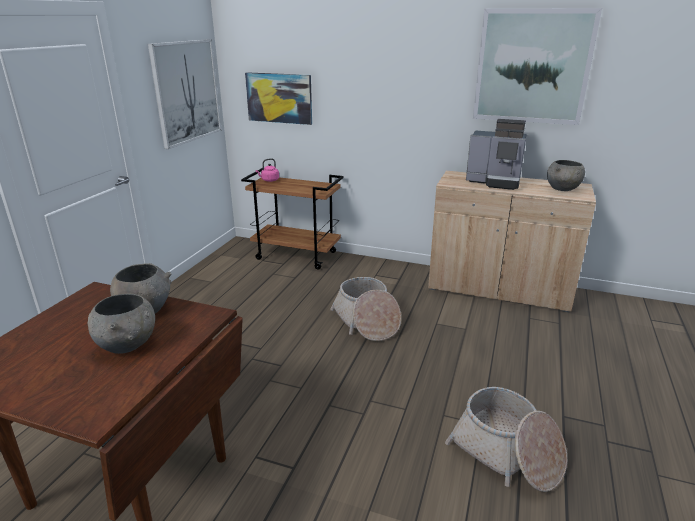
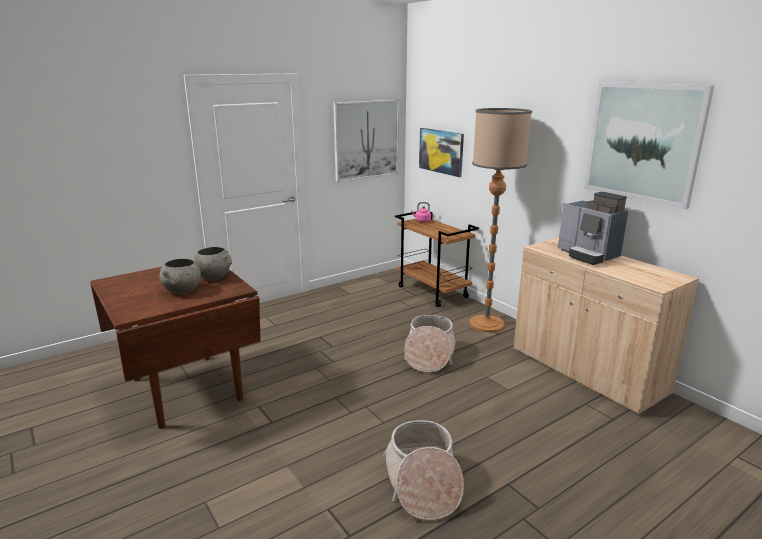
camera: 35 degrees right, 5 degrees down
(379, 272) = (487, 324): none -> floor lamp
(563, 189) = (650, 275): grey bowl -> none

